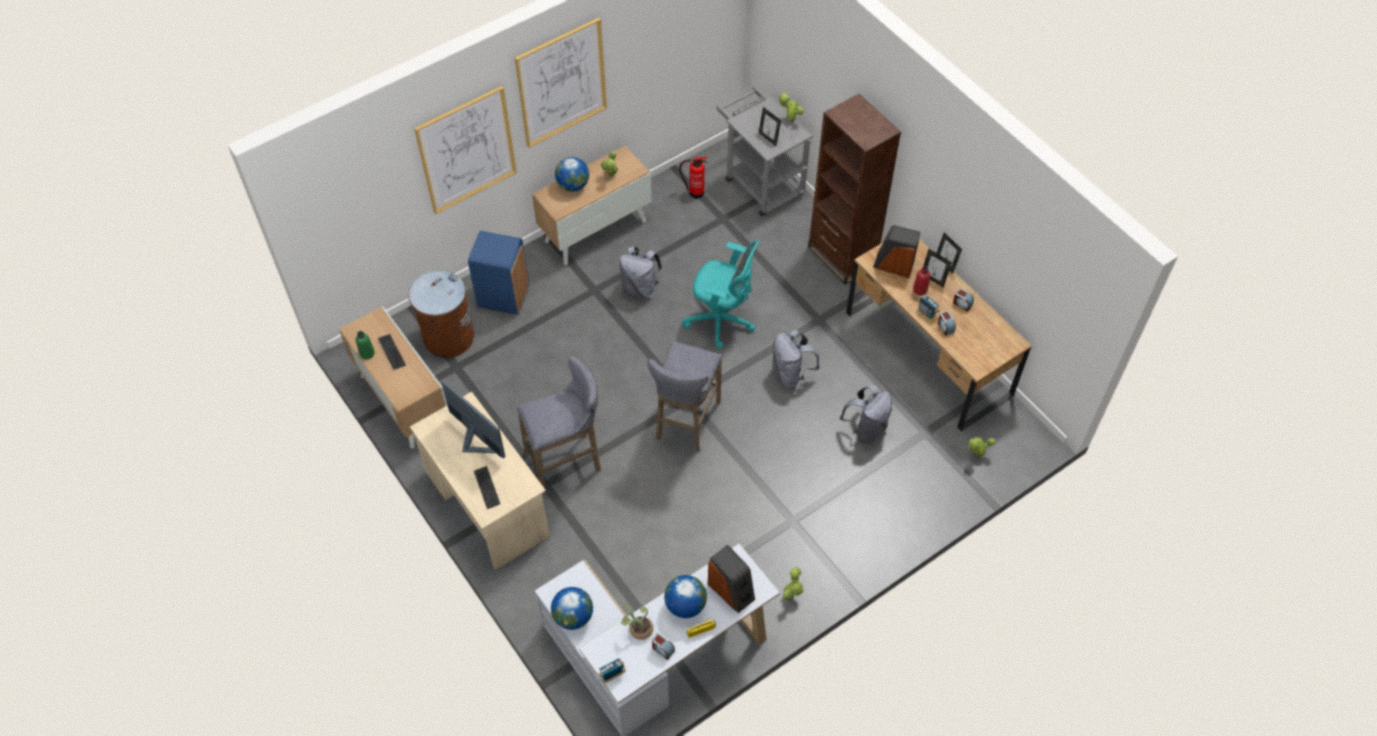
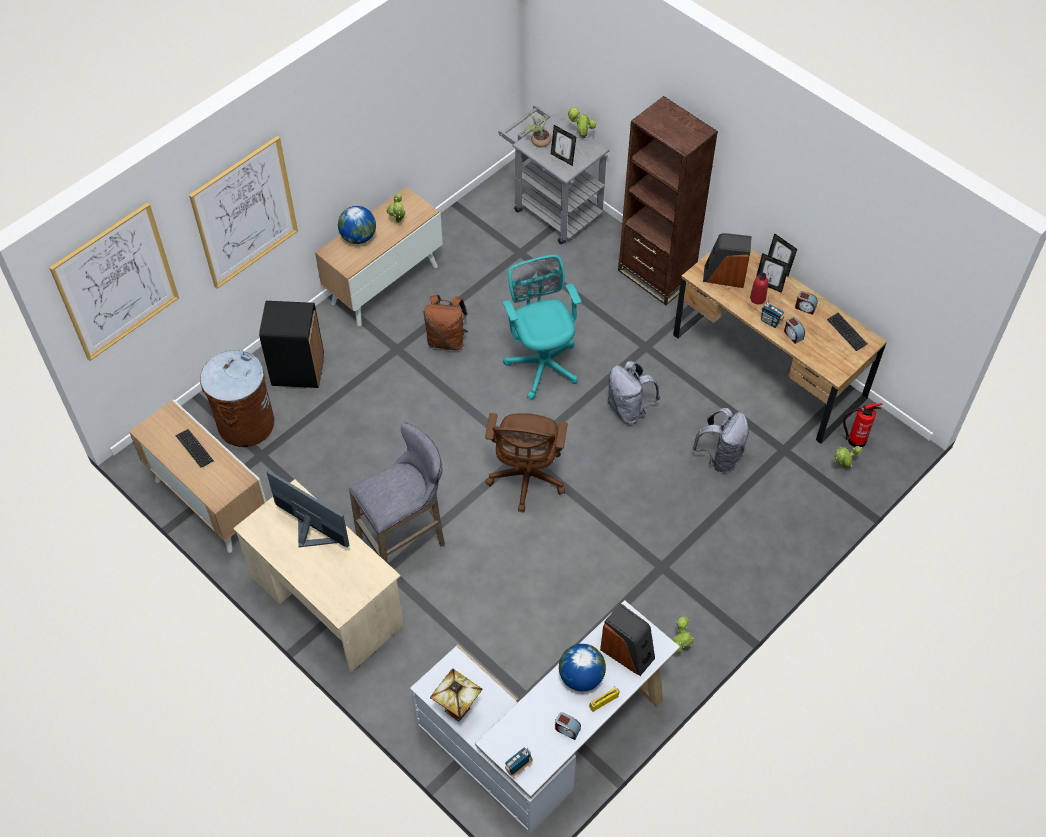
camera: 10 degrees left, 0 degrees up
(367, 353) = (167, 454): green bottle -> none
(487, 488) = (334, 583): keyboard -> keyboard (846, 332)
(503, 297) = (298, 370): blue trash can -> black trash can
(561, 83) = (338, 125): picture -> picture (116, 282)
(573, 616) = (459, 709): globe -> table lamp
(638, 629) = (535, 711): potted plant -> potted plant (538, 141)
(640, 288) = (446, 340): grey backpack -> brown backpack
(686, 423) = (527, 479): grey stool -> brown office chair
(695, 192) = (484, 228): fire extinguisher -> fire extinguisher (855, 440)
(721, 320) = (542, 362): turquoise office chair -> turquoise office chair turned 120 degrees counterclockwise

